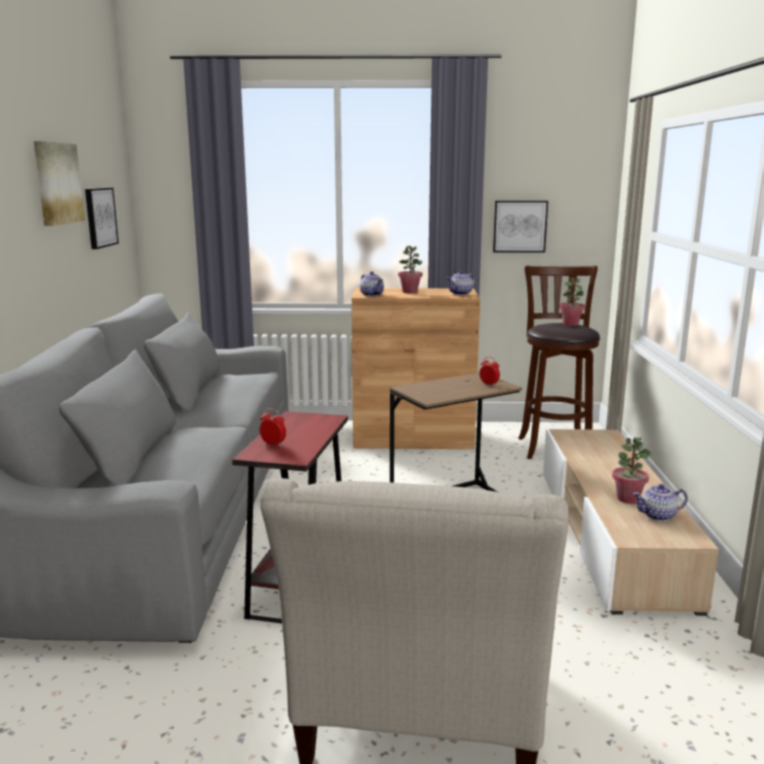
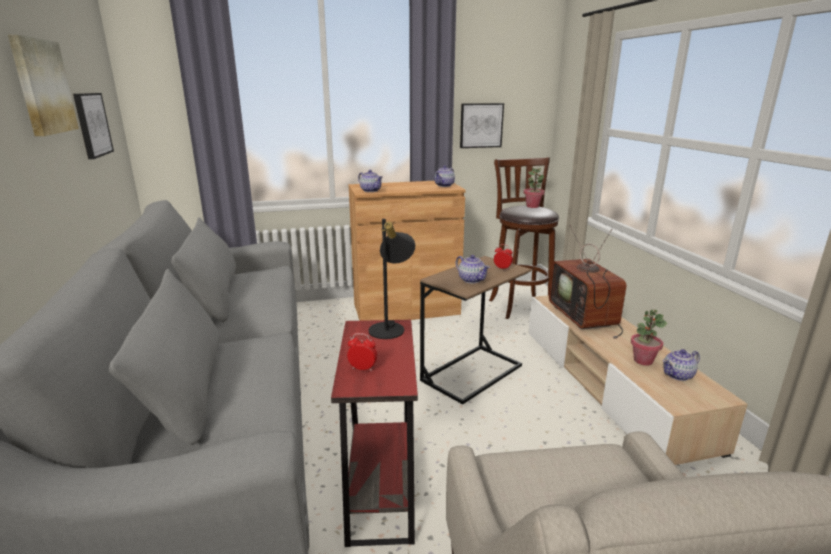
camera: 15 degrees left, 5 degrees up
(323, 419) = (391, 327): none -> black table lamp
(410, 292) = (400, 186): potted plant -> none
(444, 391) = (471, 280): none -> teapot
(595, 454) = (585, 317): none -> television

